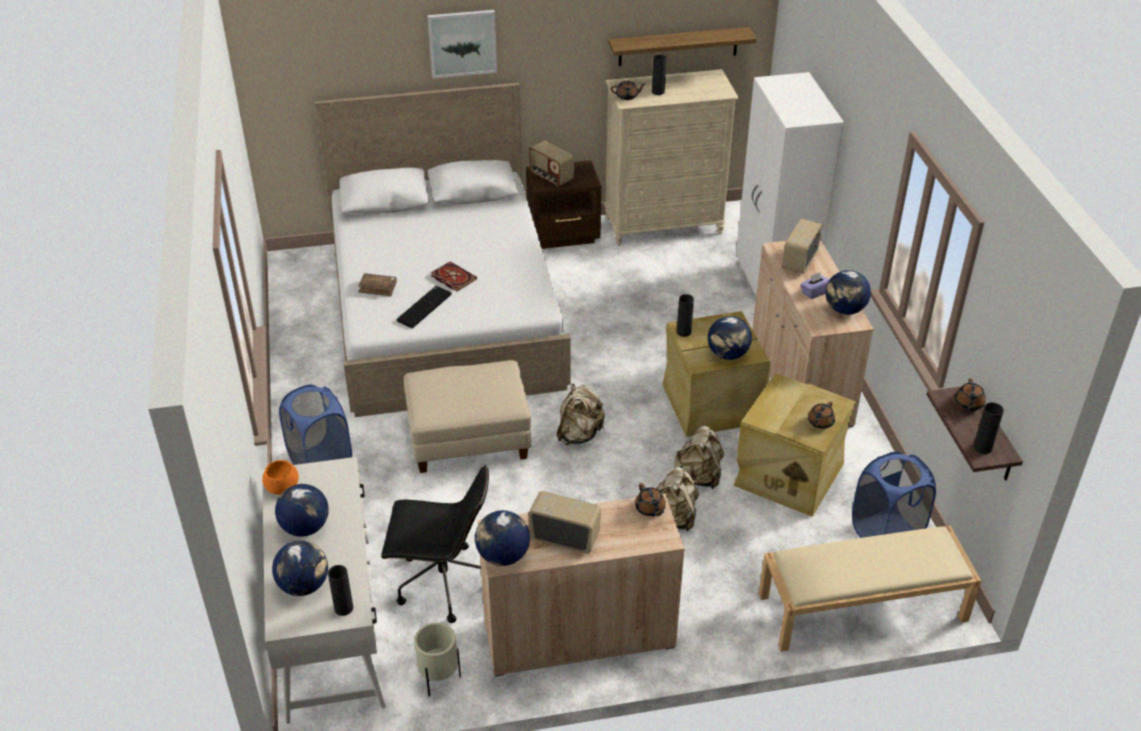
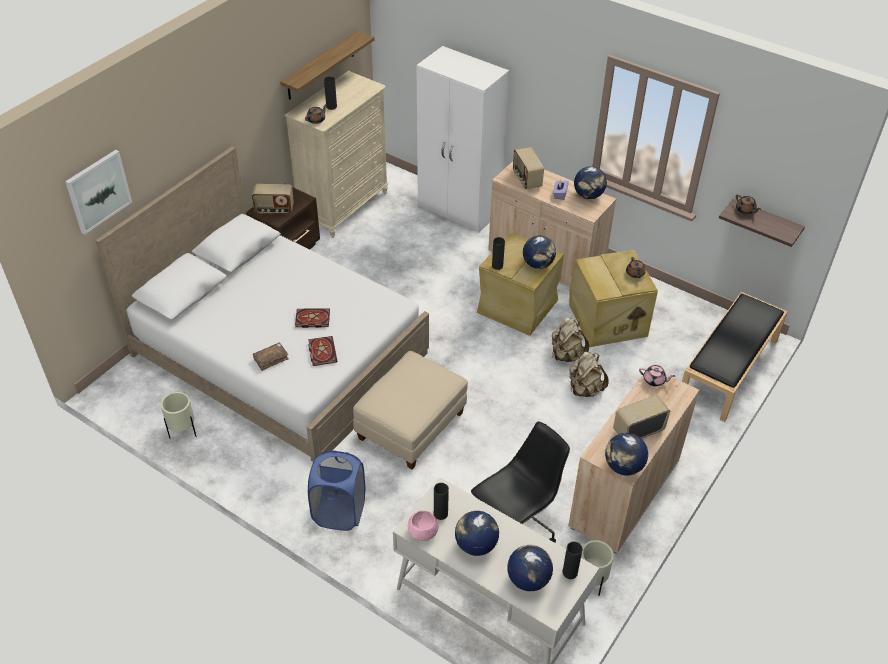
camera: 45 degrees left, 5 degrees up
(282, 486) = (423, 531): orange bowl -> pink bowl
(295, 325) = (183, 432): none -> beige planter
(424, 307) = (321, 351): keyboard -> book
(462, 43) = (189, 133): picture -> picture (98, 191)
(579, 434) = (471, 376): beige backpack -> none
(650, 509) = (654, 380): brown teapot -> pink teapot
(861, 608) = (728, 370): beige bench -> black bench
(886, 533) = (690, 320): blue laundry basket -> none
(982, 447) = (781, 230): black vase -> black vase (440, 513)

